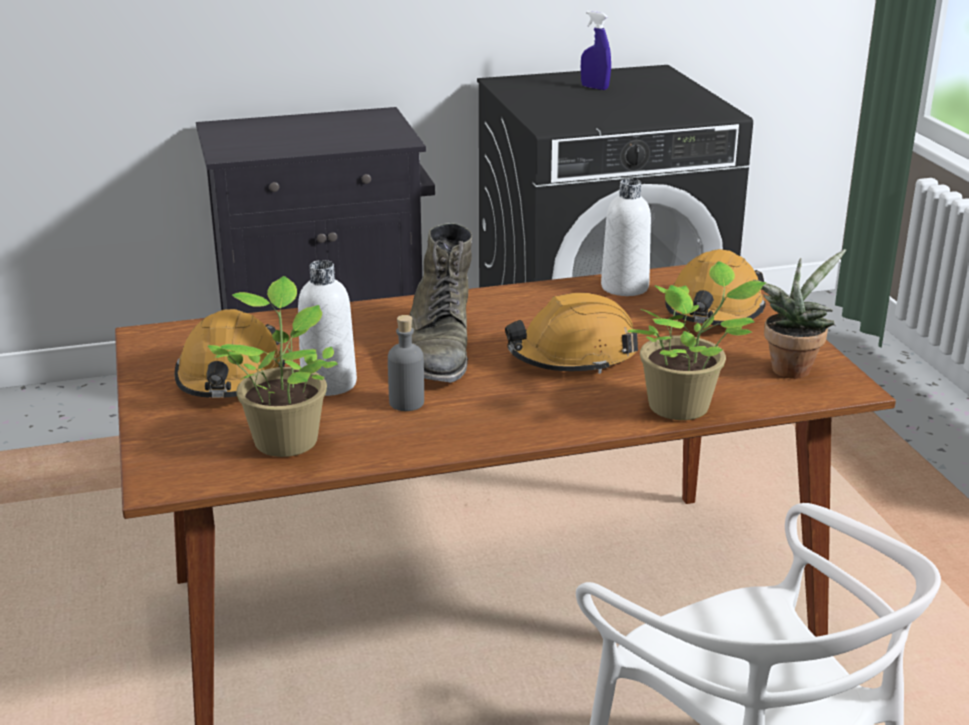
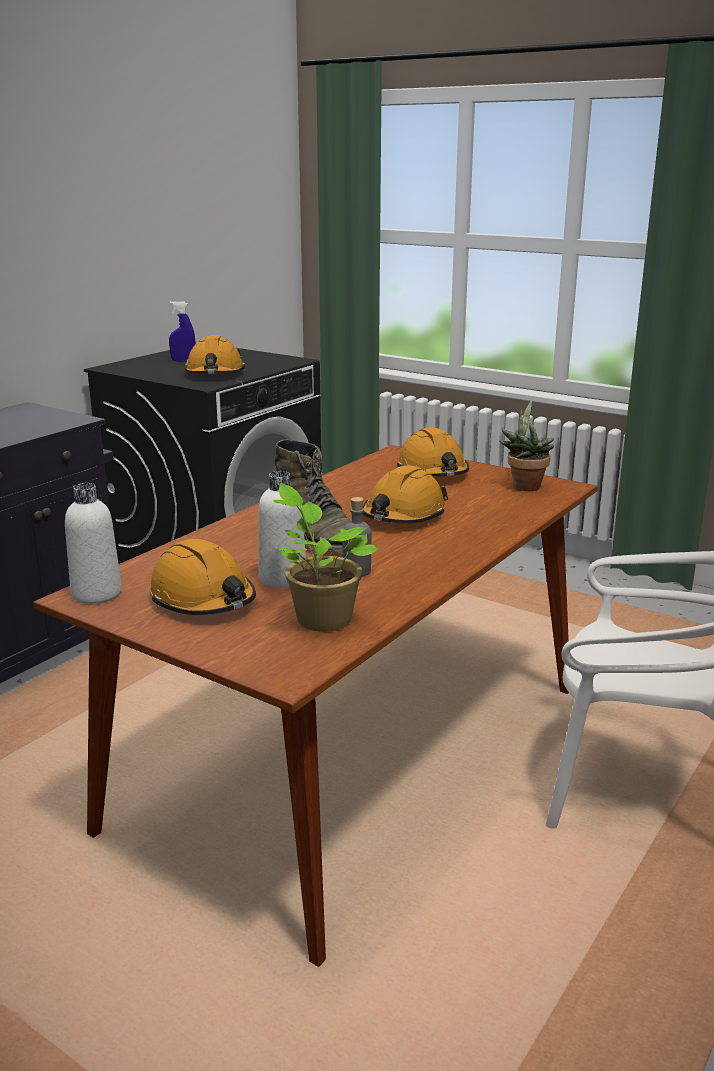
camera: 40 degrees left, 5 degrees down
(592, 114) = (215, 373): none -> orange hard hat
(624, 287) = (360, 473): white bottle -> white bottle (96, 594)
(684, 407) = (512, 520): potted plant -> none

